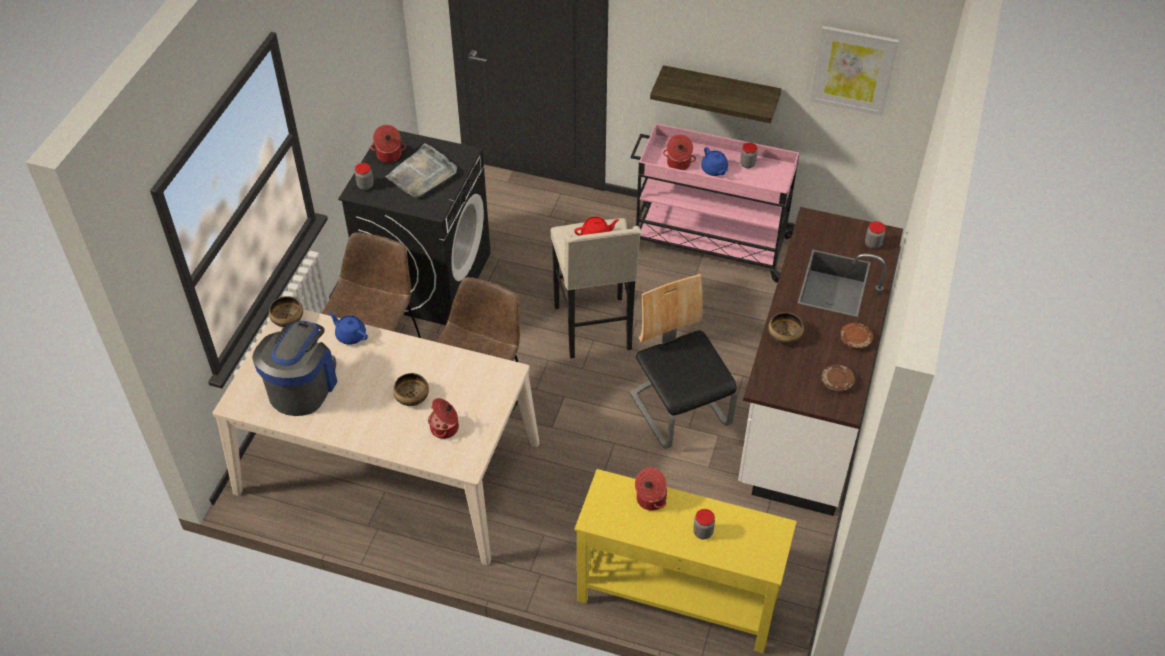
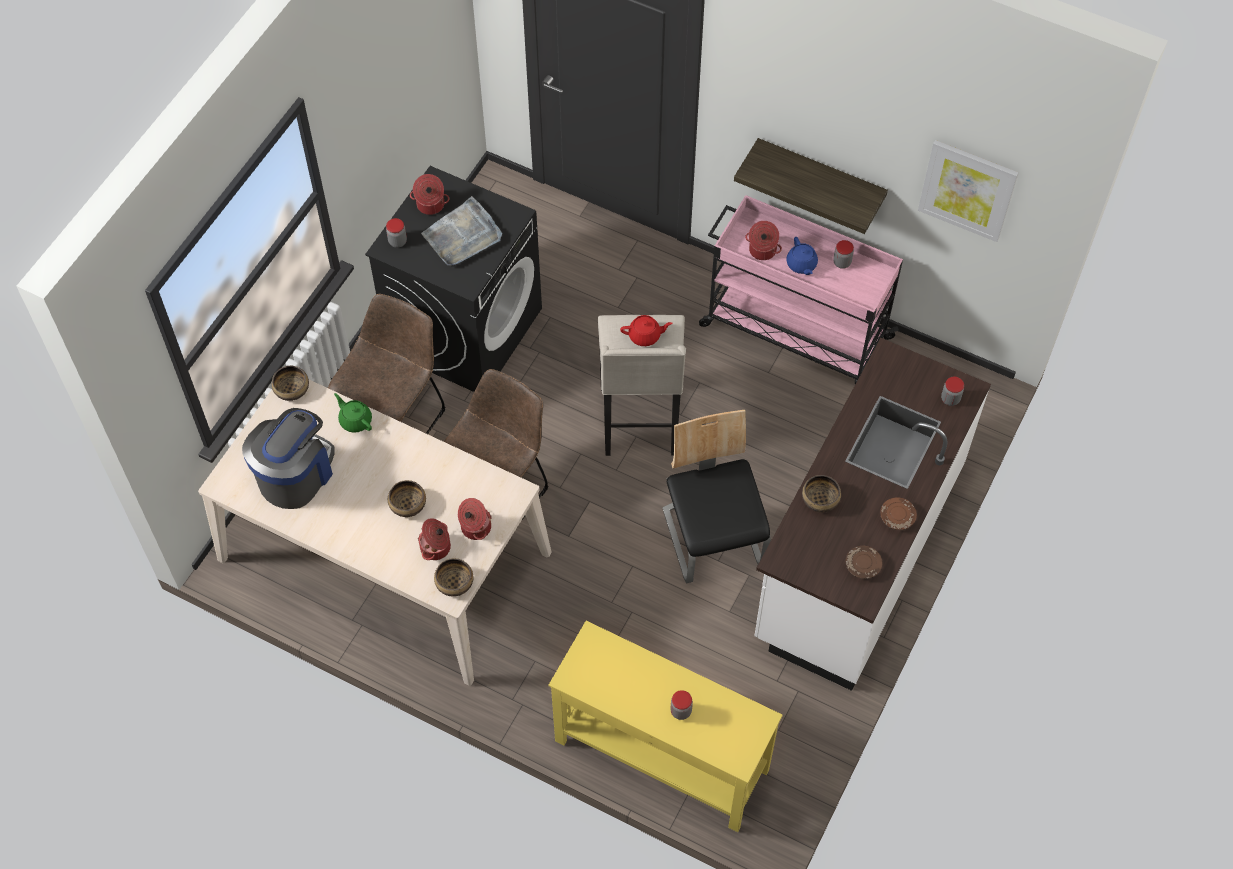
camera: 10 degrees right, 10 degrees up
(350, 335) = (355, 420): blue teapot -> green teapot
(468, 455) = (454, 583): none -> bowl
(650, 499) = (634, 665): cooking pot -> cooking pot (475, 527)

